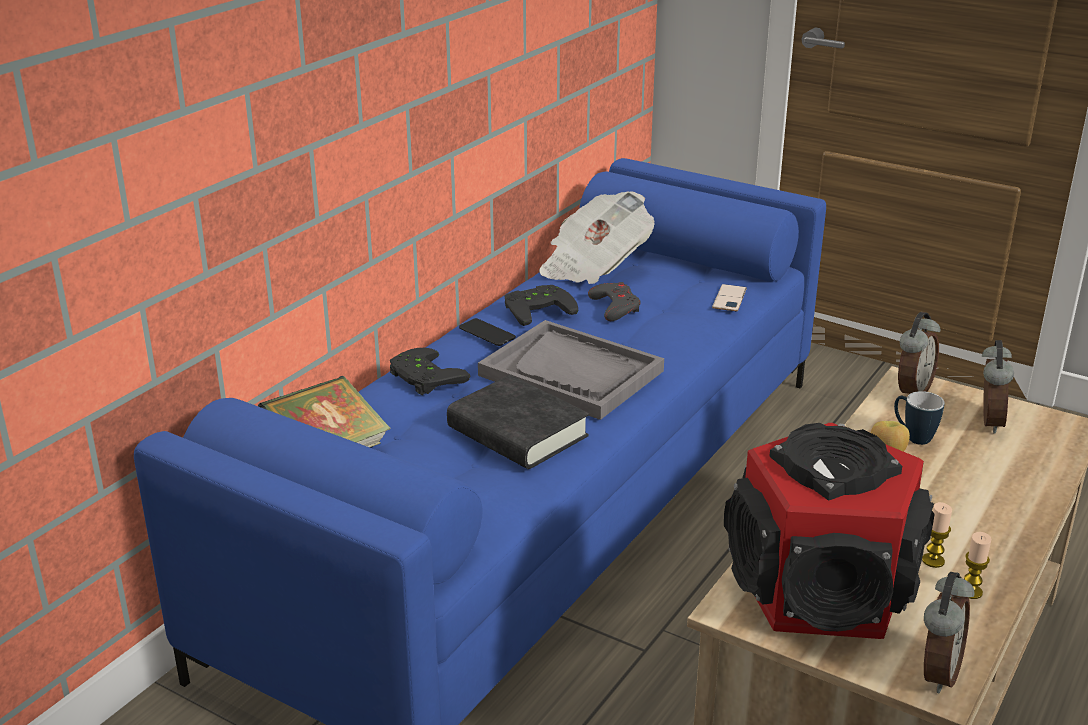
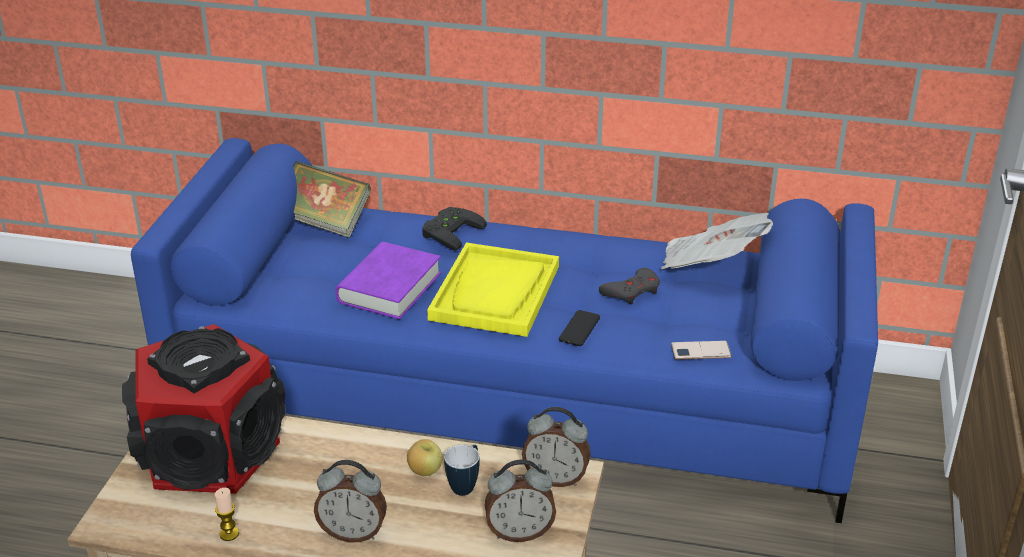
camera: 70 degrees right, 5 degrees up
(487, 333) = (539, 241): phone -> phone (579, 329)
(517, 432) = (389, 287): black book -> purple book
(537, 308) = (600, 254): black game controller -> none
(571, 373) = (495, 293): grey tray -> yellow tray
(933, 561) = (267, 510): candle -> none
(937, 673) = (122, 521): alarm clock -> alarm clock (353, 532)

